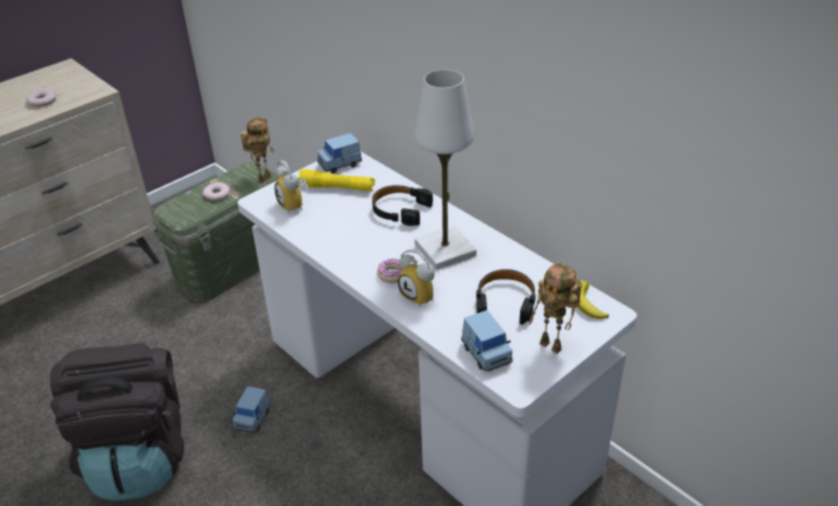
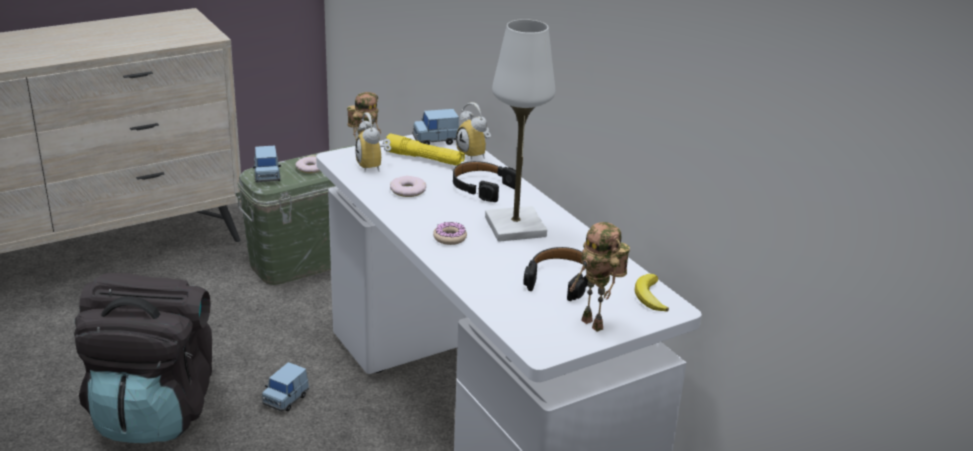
camera: 10 degrees right, 10 degrees down
(42, 101) = (153, 37): donut -> donut (407, 190)
(421, 295) = (473, 260): alarm clock -> alarm clock (476, 154)
(486, 353) = (520, 318): blue toy car -> blue toy car (267, 176)

